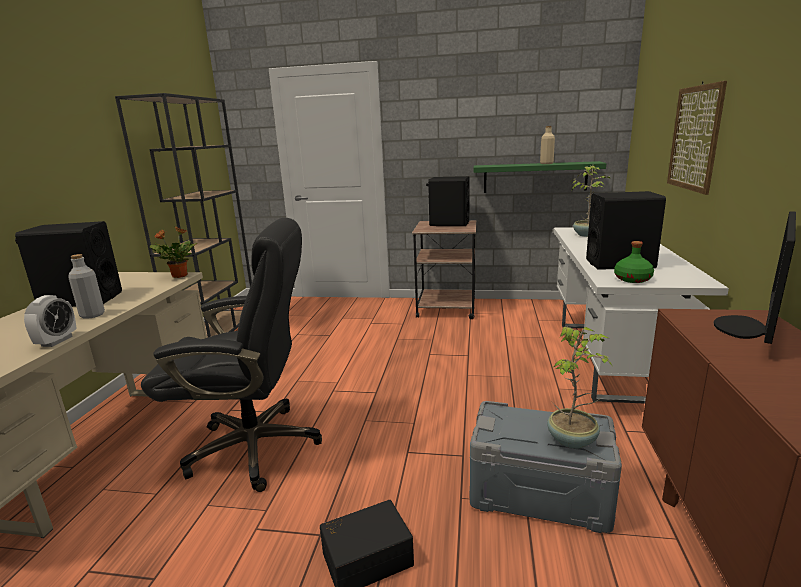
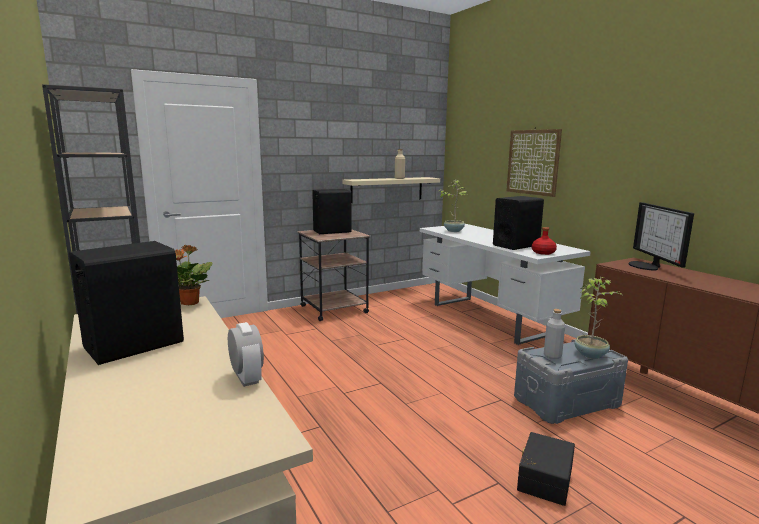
camera: 40 degrees left, 5 degrees down
(92, 315) = (205, 351): grey bottle -> grey bottle (552, 356)
(251, 448) = (349, 458): black office chair -> none
(535, 177) = (387, 189): green shelf -> beige shelf
(633, 279) = (543, 252): green bottle -> red bottle

